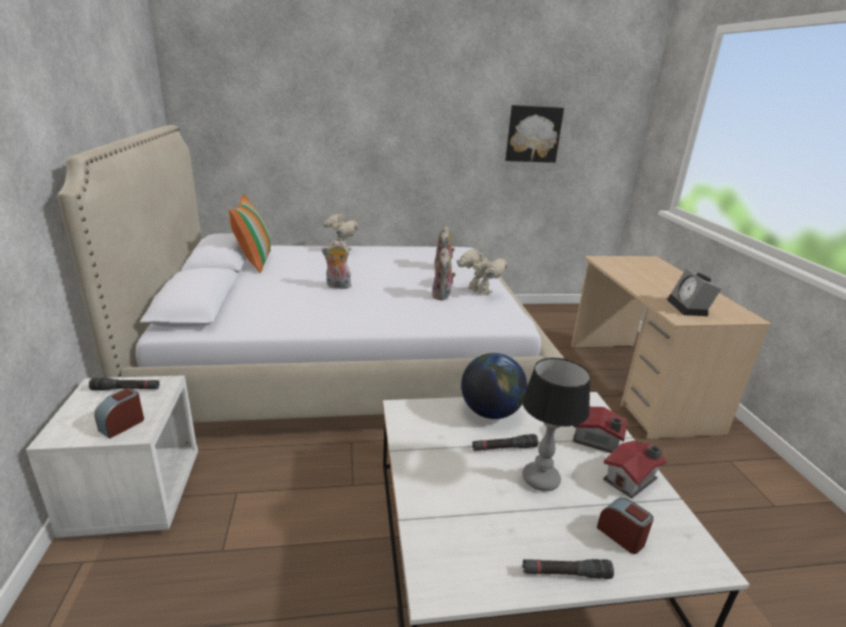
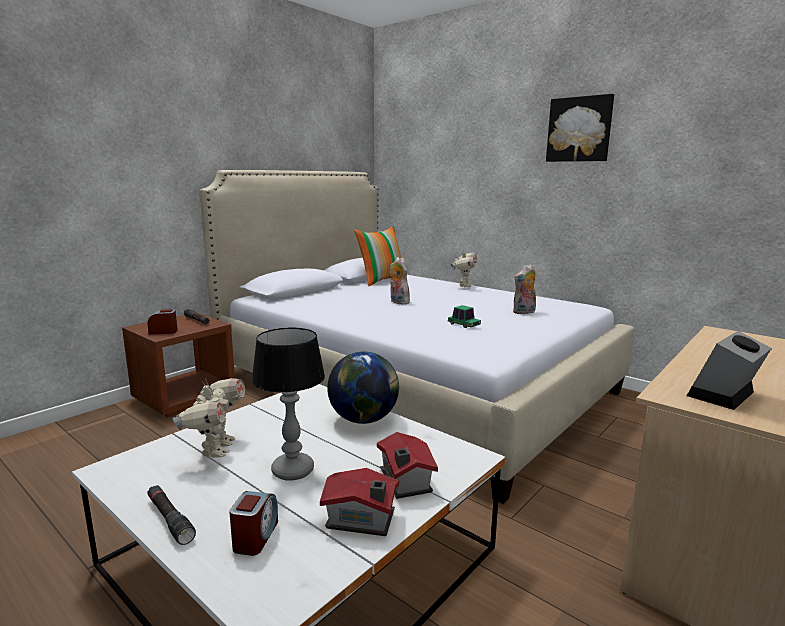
camera: 50 degrees right, 10 degrees down
(135, 495) = (185, 397): white nightstand -> brown nightstand
(442, 296) = (463, 325): plush toy -> toy car
(479, 292) = (511, 332): toy robot -> toy robot (216, 449)
(504, 448) = (317, 441): black flashlight -> none
(533, 134) = (713, 171): picture -> picture (579, 129)

